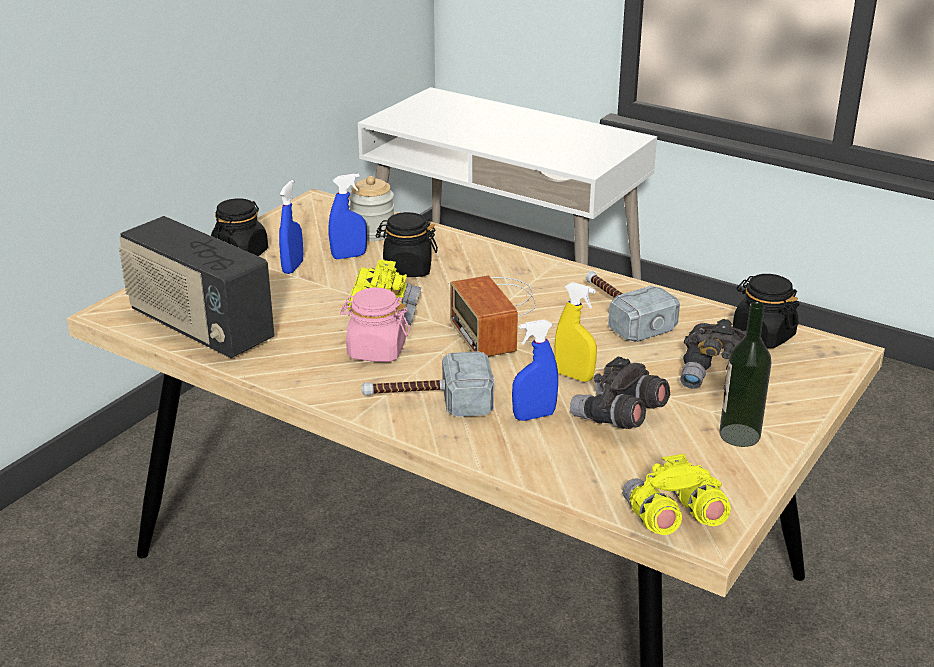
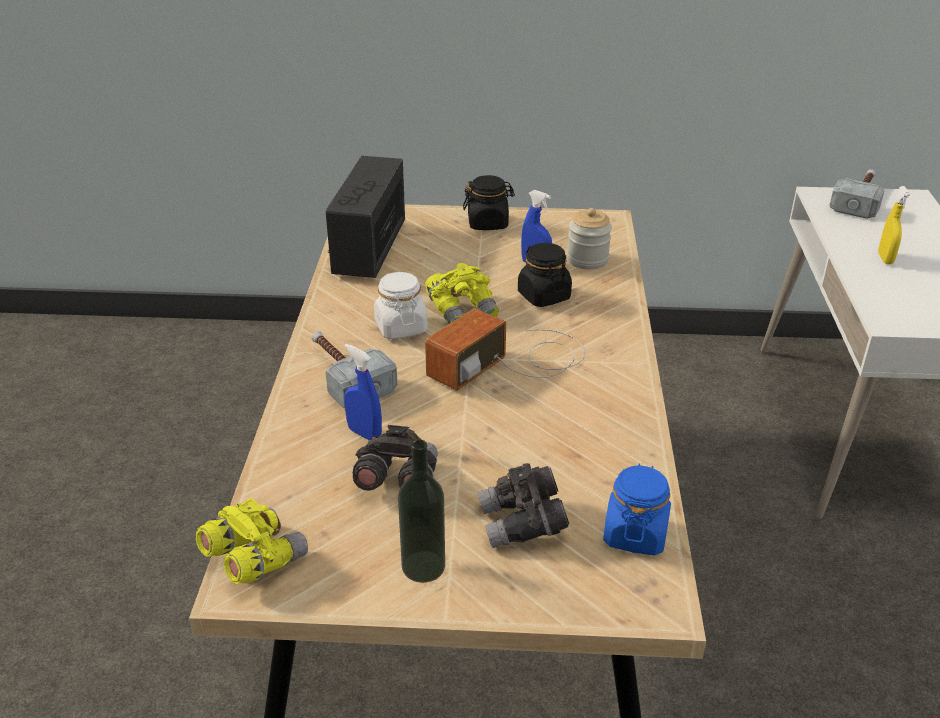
camera: 60 degrees right, 5 degrees up
(293, 267) = (491, 249): blue spray bottle -> none
(376, 351) = (400, 327): pink jar -> white jar
(574, 376) = (446, 435): yellow spray bottle -> yellow spray bottle (885, 258)
(621, 314) = (584, 428): hammer -> hammer (859, 200)
(762, 336) = (635, 534): black jar -> blue jar

